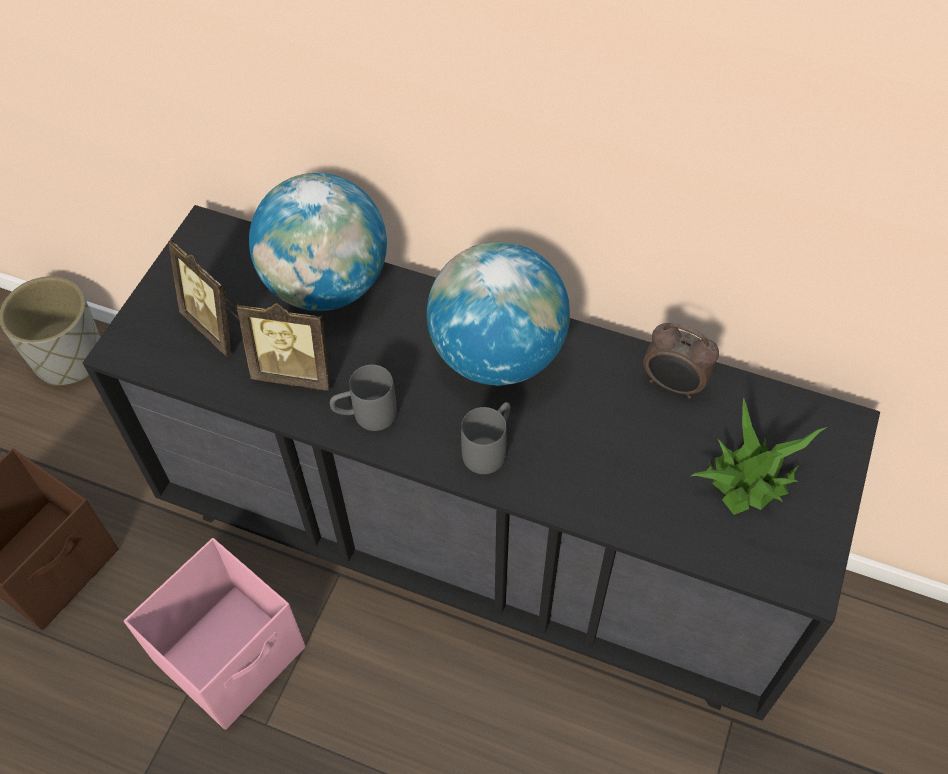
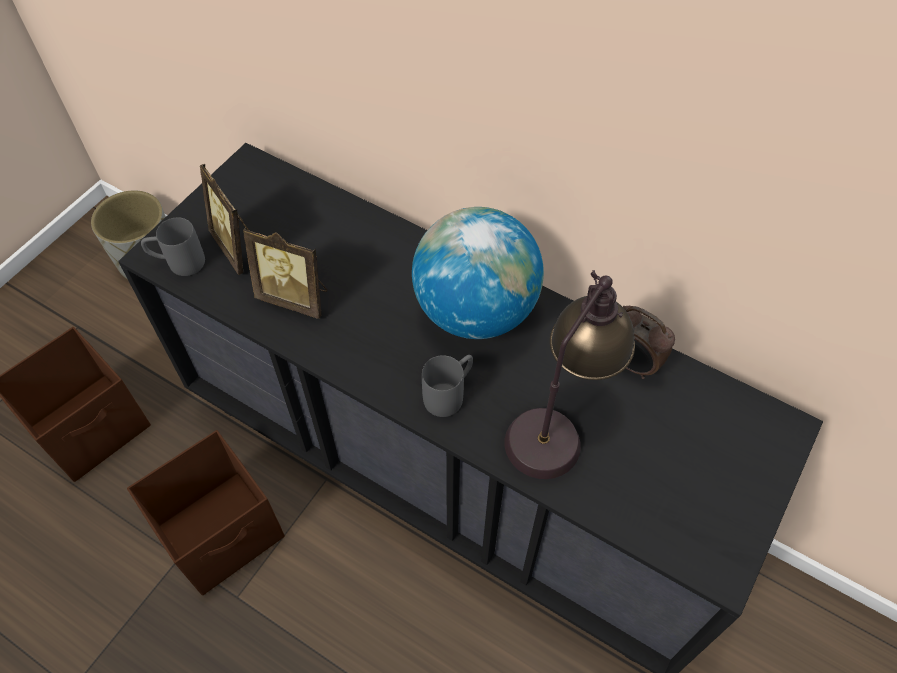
camera: 10 degrees right, 0 degrees up
(233, 654) = (223, 531): pink storage box -> brown storage box
(327, 285) = (340, 227): globe -> none
(365, 416) = (346, 346): grey mug -> grey mug (178, 263)
(611, 458) = (559, 422): none -> table lamp
(750, 478) = (685, 463): potted plant -> none

